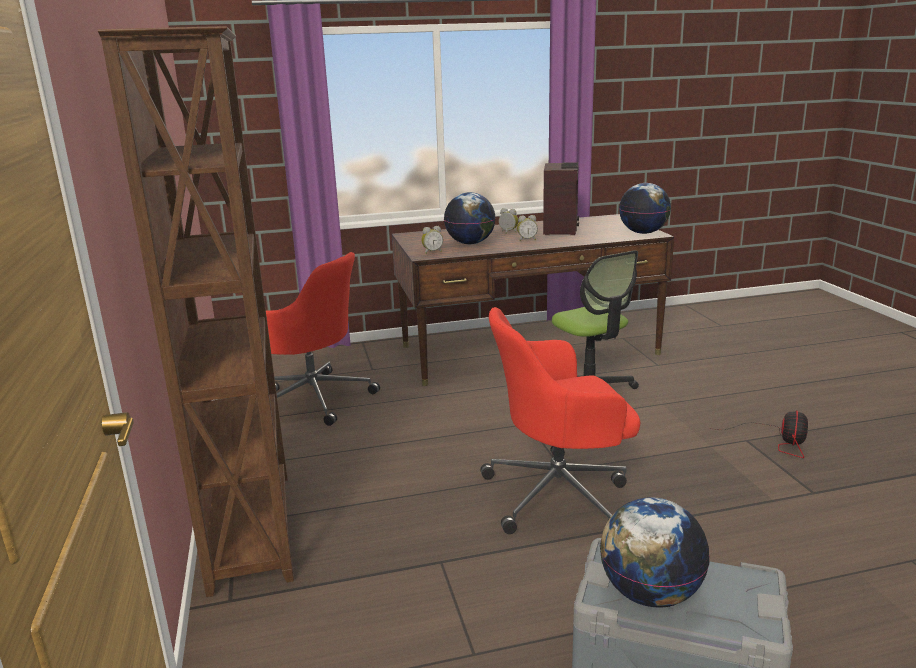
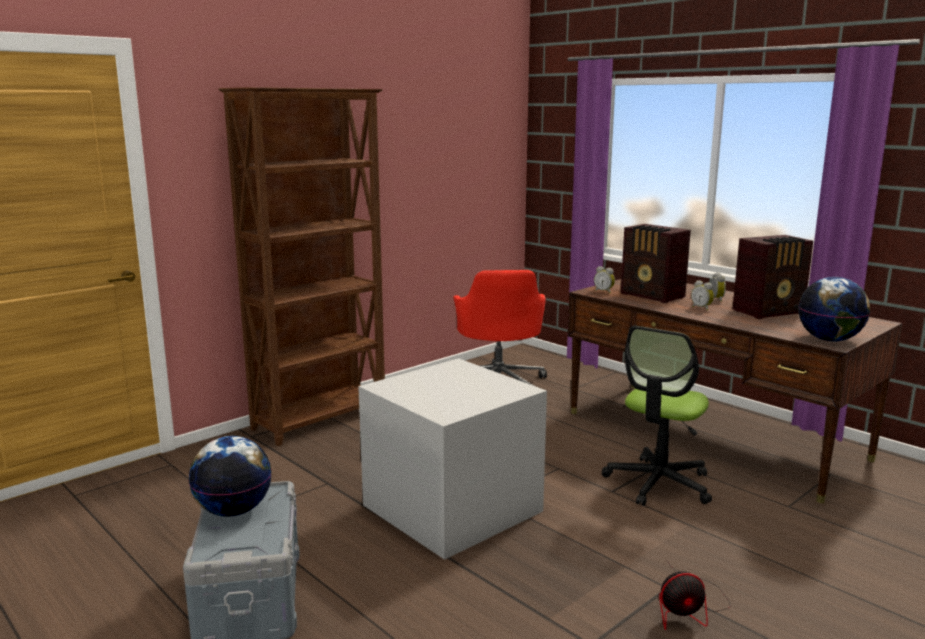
camera: 60 degrees right, 5 degrees down
(470, 243) = (652, 296): globe -> radio
(560, 495) = (452, 506): red office chair -> grey storage box

